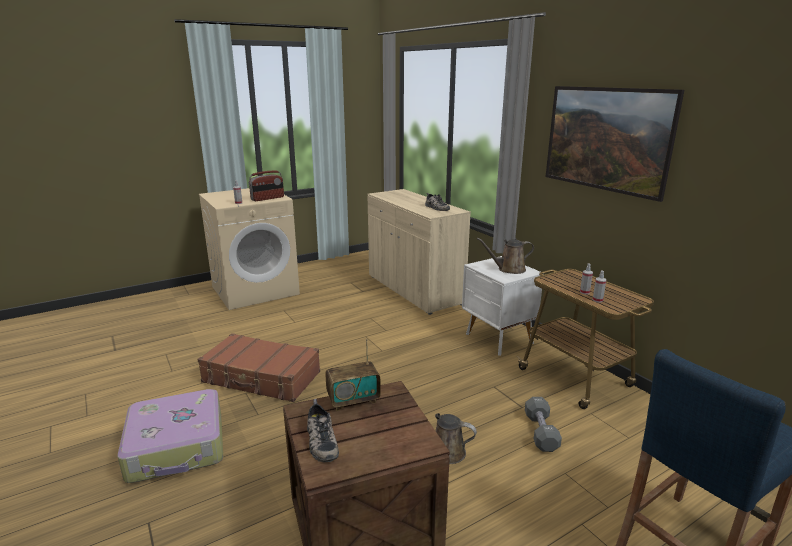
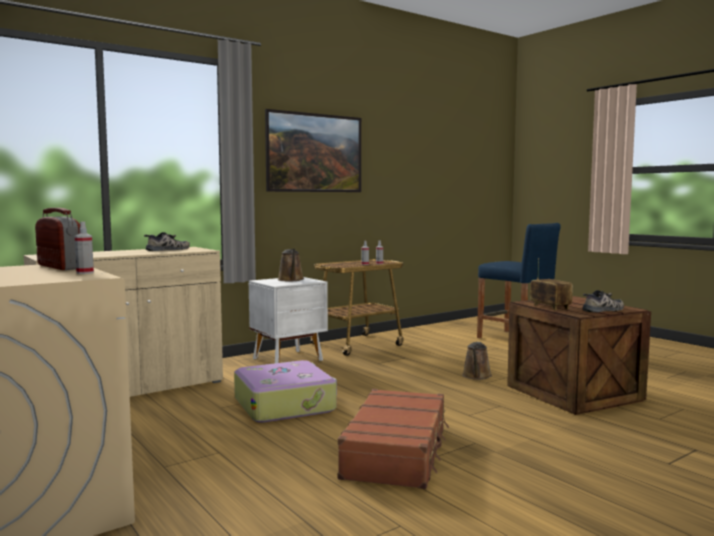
camera: 95 degrees left, 15 degrees down
(177, 446) = (565, 474): suitcase -> suitcase (285, 404)
(540, 432) = (435, 355): grey dumbbell -> none

